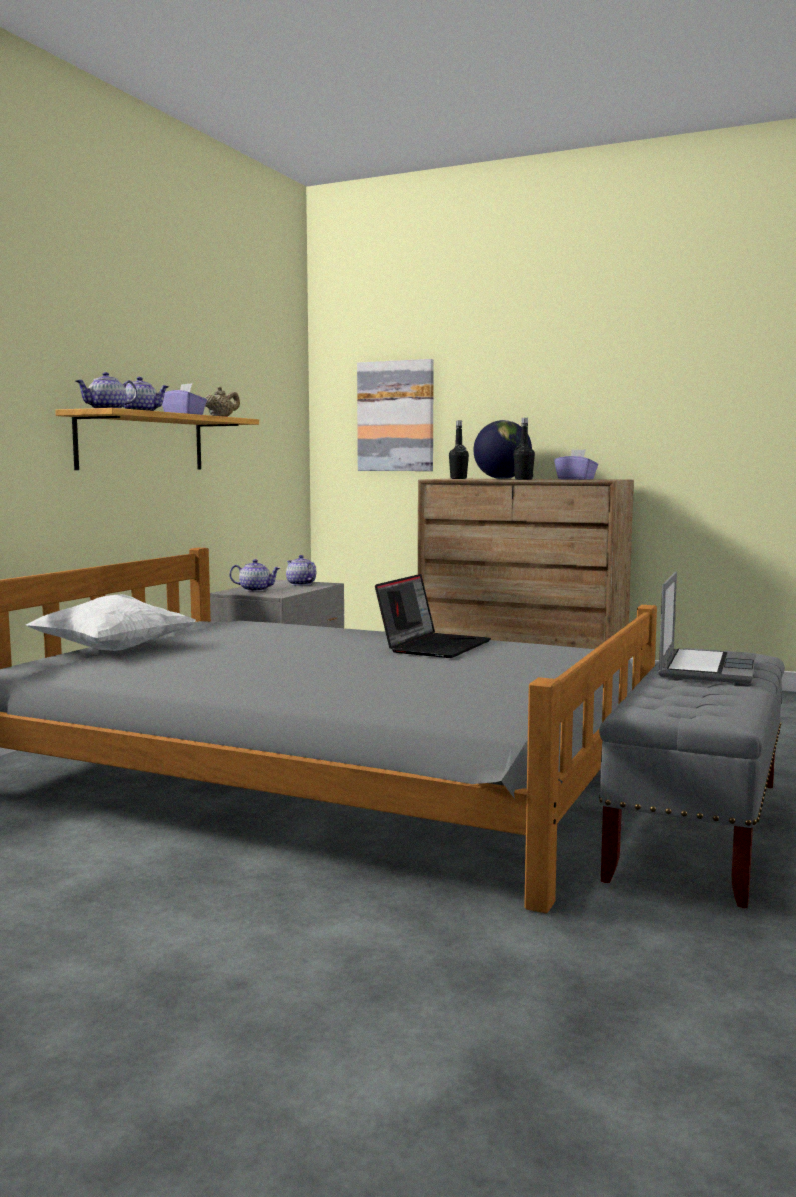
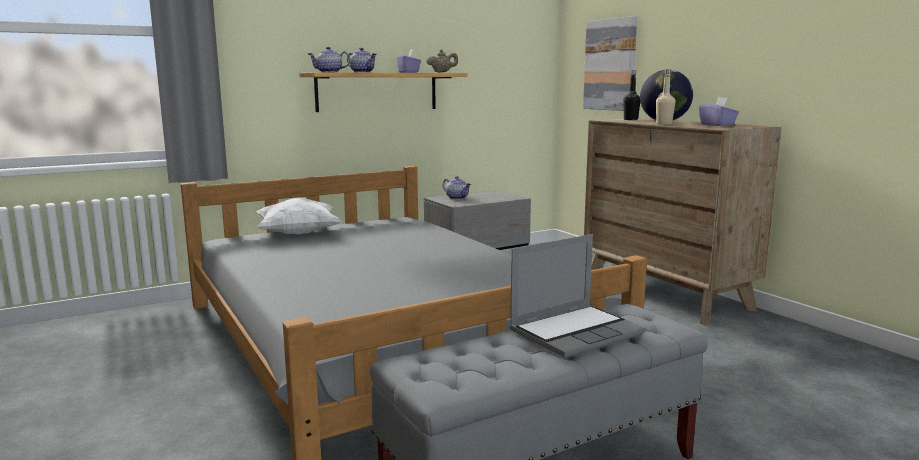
camera: 35 degrees right, 5 degrees up
(300, 584) = (499, 196): teapot -> none
(434, 646) = (472, 263): laptop -> none
(523, 479) = (664, 124): black bottle -> beige bottle

